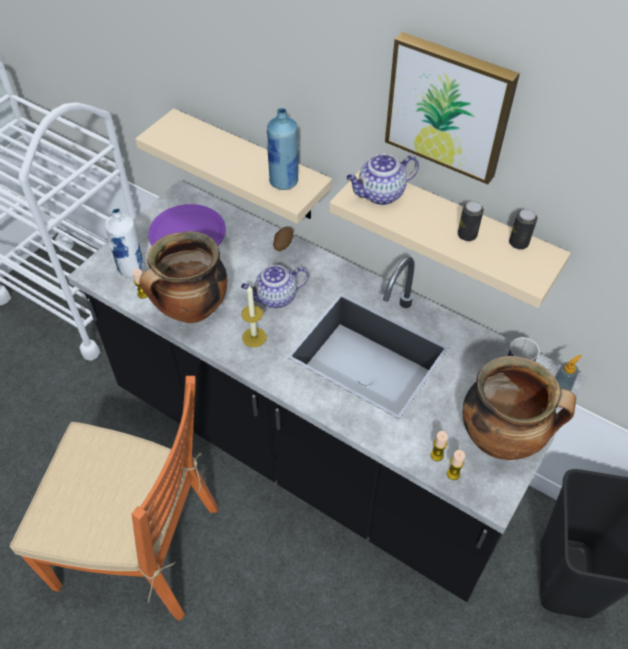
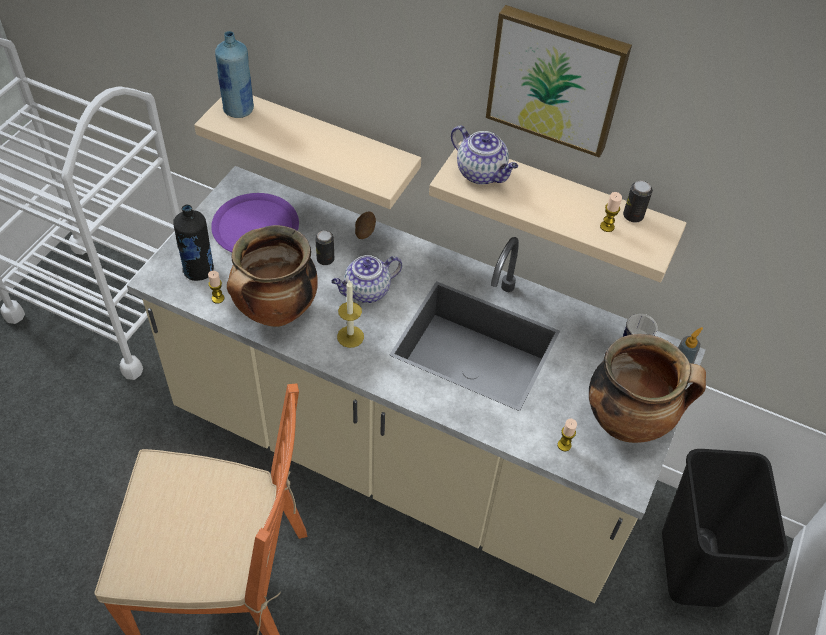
camera: 10 degrees left, 0 degrees up
(131, 269) = (199, 271): white bottle -> black bottle
(284, 182) = (370, 164): blue bottle -> blue bottle (238, 110)
(313, 446) = (404, 453): black counter -> beige counter
(380, 195) = (482, 173): teapot -> teapot turned 105 degrees counterclockwise
(453, 474) = (584, 463): candle -> candle (607, 226)
(467, 235) = (579, 211): can -> can (325, 259)

